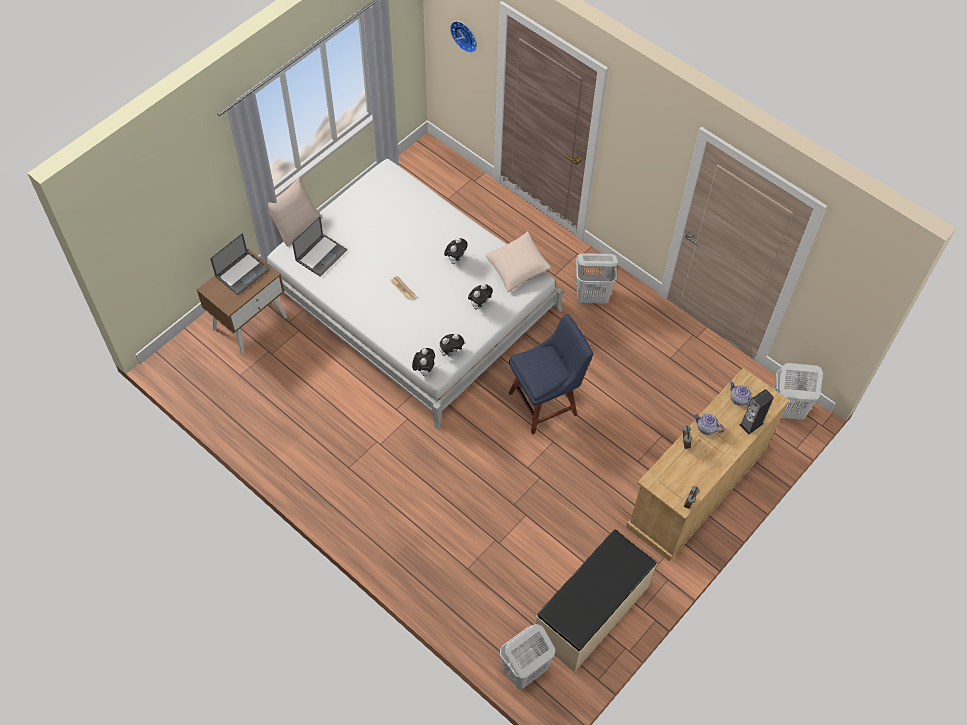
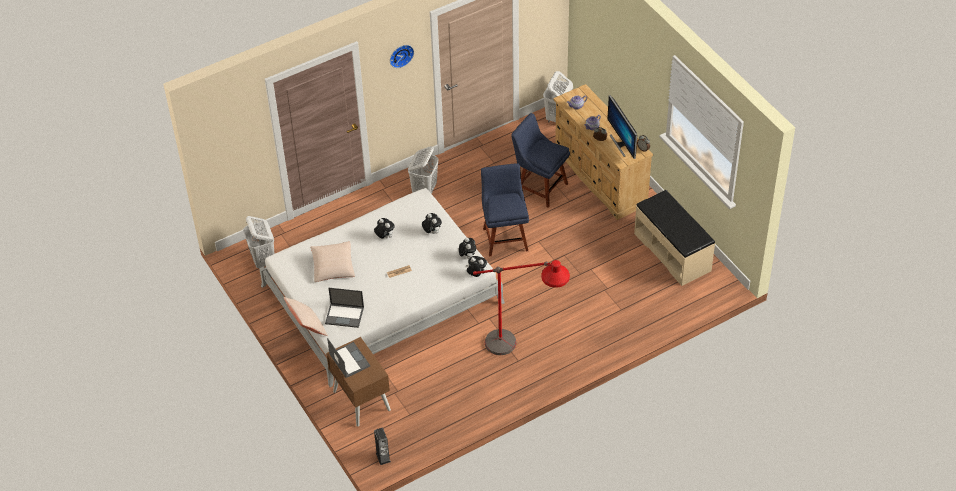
camera: 70 degrees left, 10 degrees down
(321, 255) = (345, 315): laptop -> laptop turned 135 degrees clockwise
(369, 466) = (521, 348): none -> red floor lamp
(465, 35) = (240, 134): wall clock -> wall clock (400, 55)
(517, 267) = (407, 204): beige pillow -> beige pillow (333, 267)
(524, 671) = (703, 296): white laundry basket -> white laundry basket (263, 260)
(648, 420) = (540, 187): none -> blue chair
(688, 473) = (622, 144): none -> monitor
(751, 424) = (596, 106): speaker -> speaker (383, 457)

